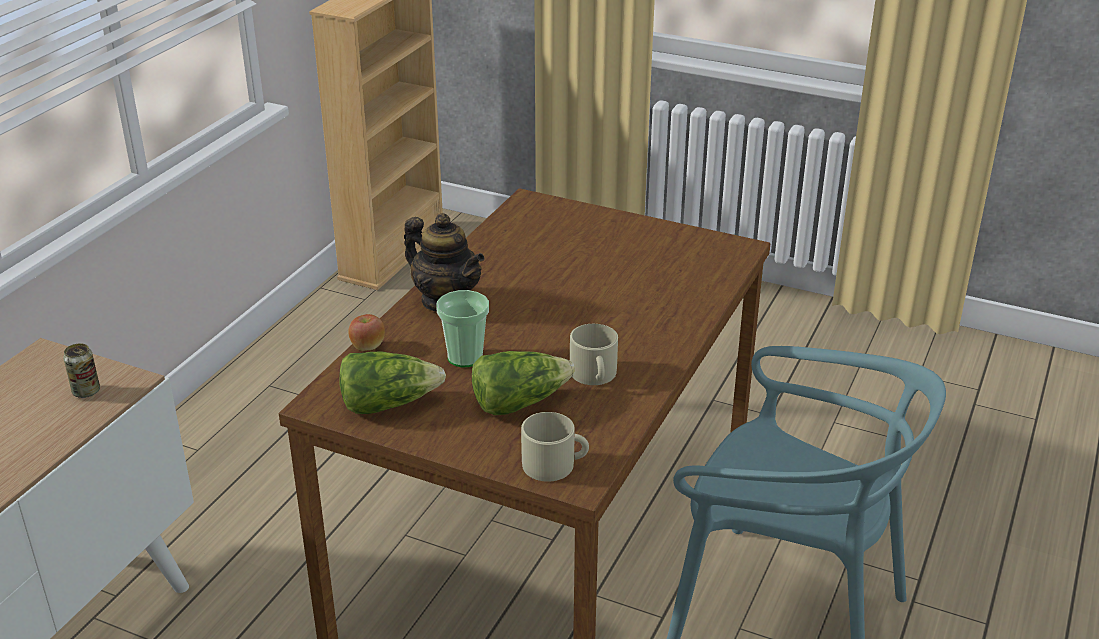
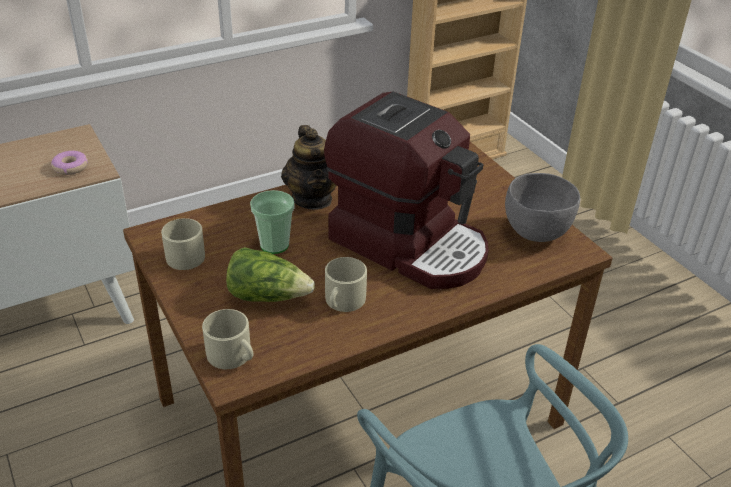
camera: 35 degrees right, 5 degrees up
(86, 391) = (70, 167): can -> donut
(368, 347) = (225, 209): apple -> none
(388, 403) = (188, 254): lettuce -> beige mug
(591, 302) = (409, 244): none -> coffee machine
(687, 248) = (535, 232): none -> grey bowl

